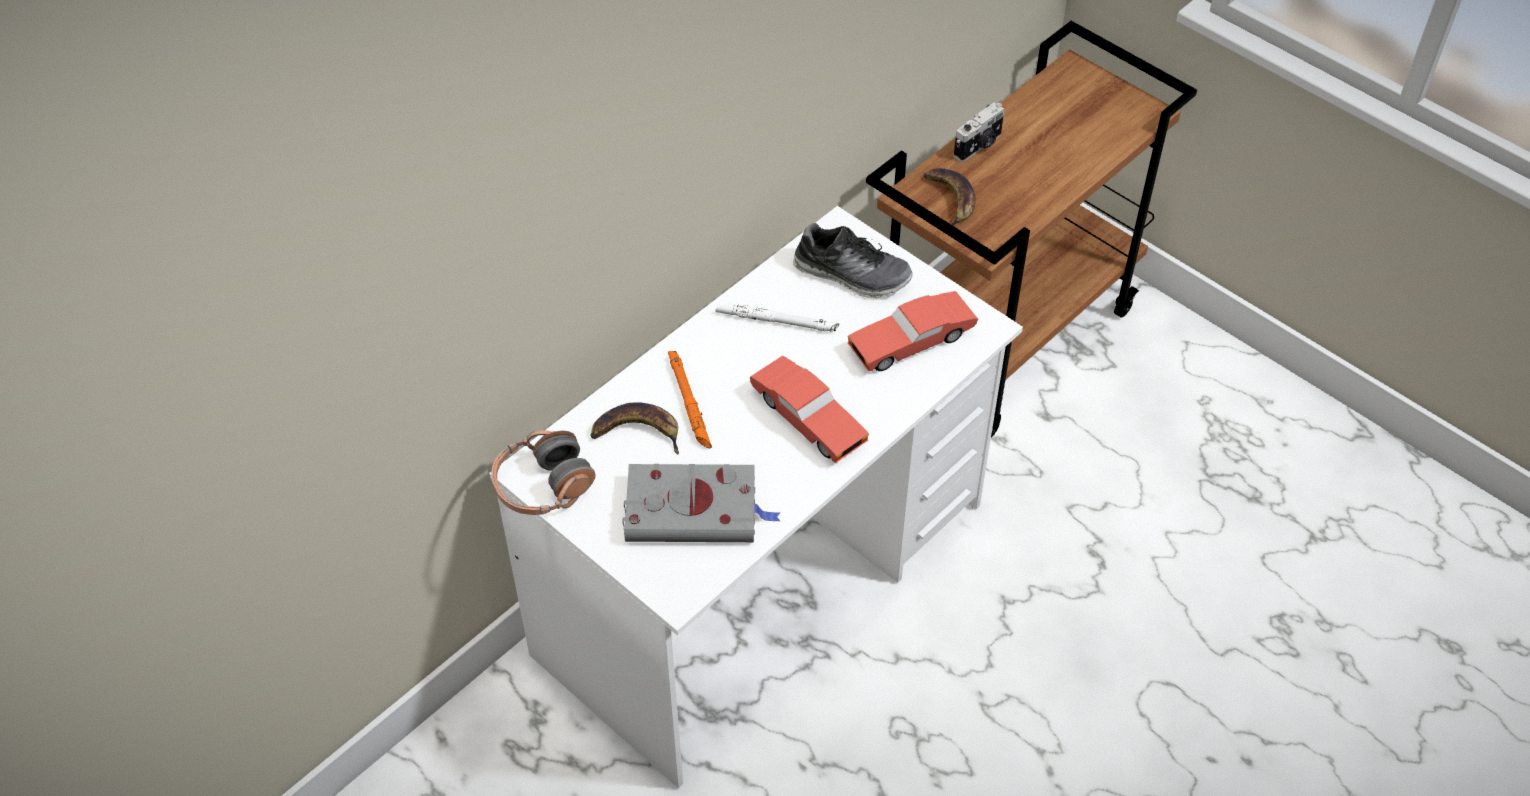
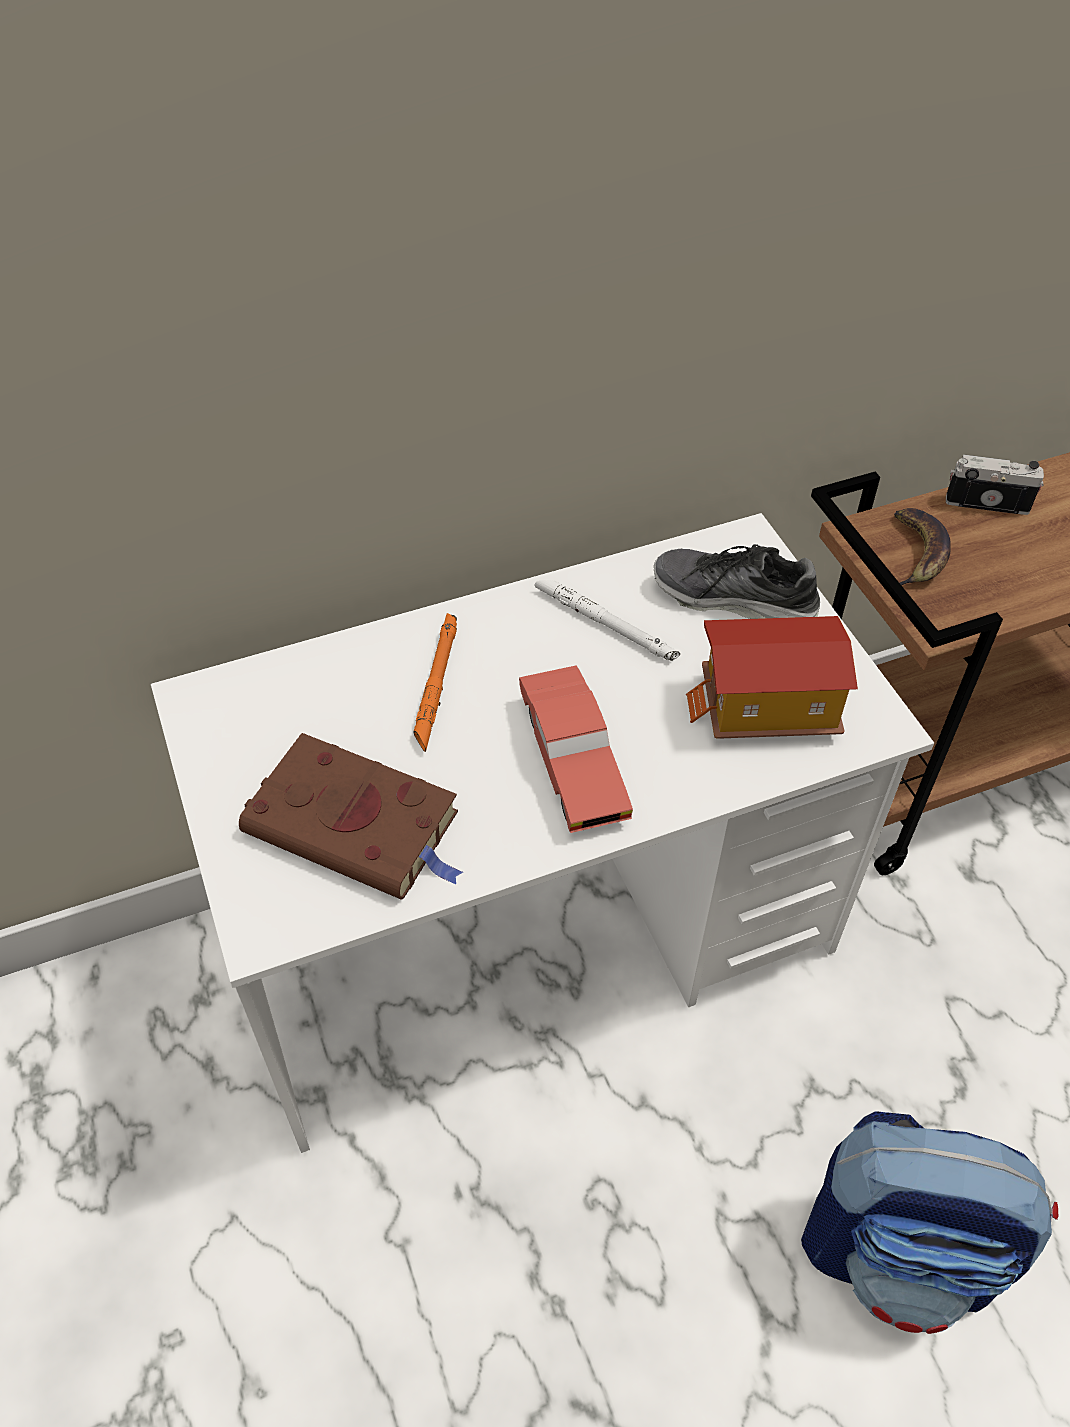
camera: 25 degrees right, 0 degrees up
(543, 486) = (198, 722): headphones -> none
(638, 432) = (352, 698): banana -> none
(695, 510) = (358, 825): grey book -> brown book
(852, 274) = (734, 599): shoe -> shoe turned 150 degrees clockwise
(911, 342) = (767, 709): red toy car -> toy house
(979, 146) = (987, 502): camera -> camera turned 150 degrees counterclockwise
(1106, 679) = (900, 1252): none -> backpack

